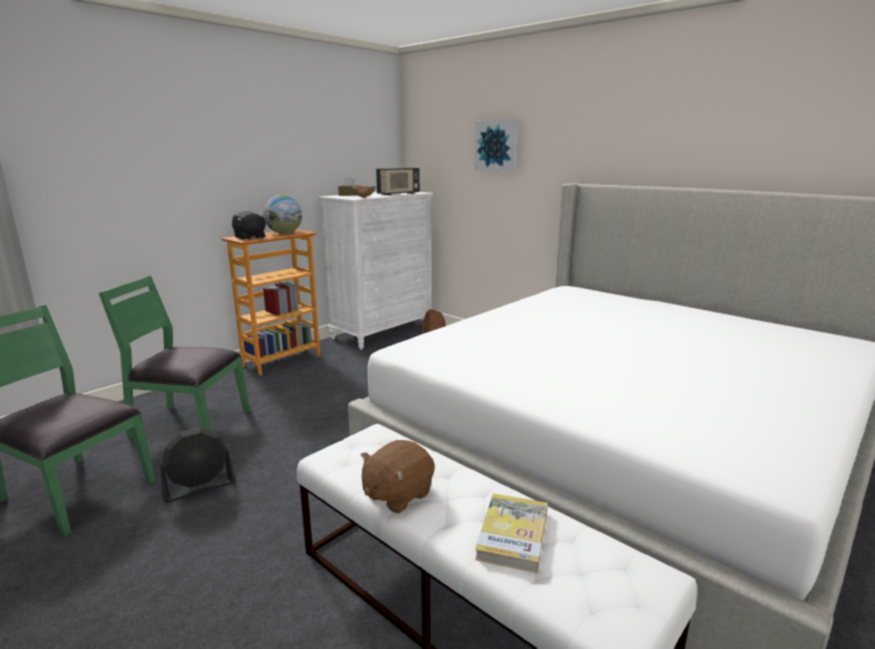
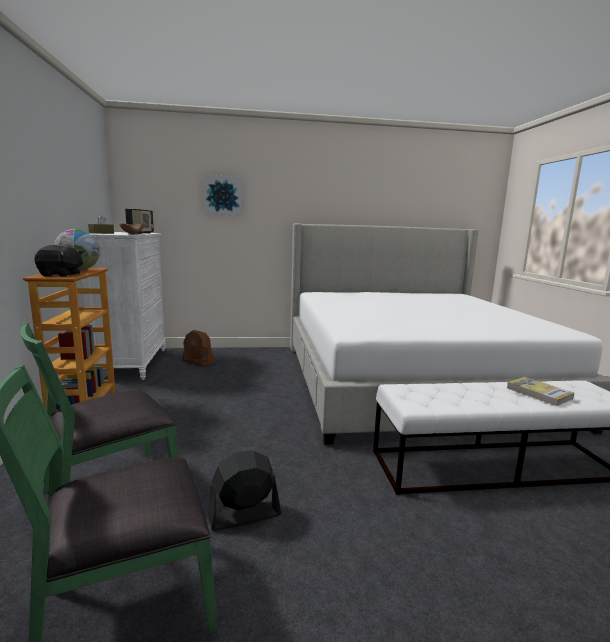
camera: 50 degrees left, 5 degrees down
(199, 487) = (244, 515): black fan -> black fan turned 120 degrees counterclockwise
(397, 494) = (479, 403): brown plush toy -> none

